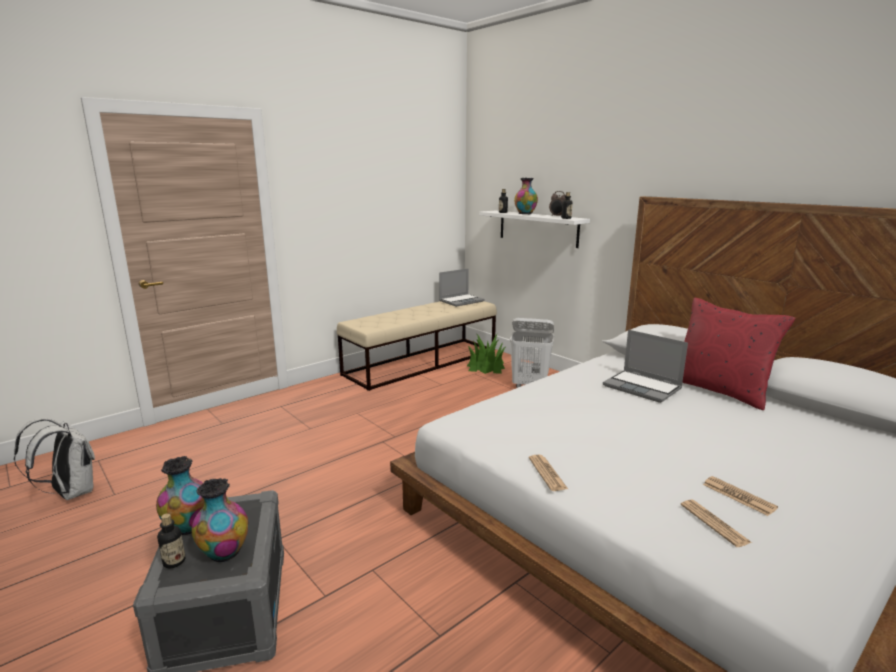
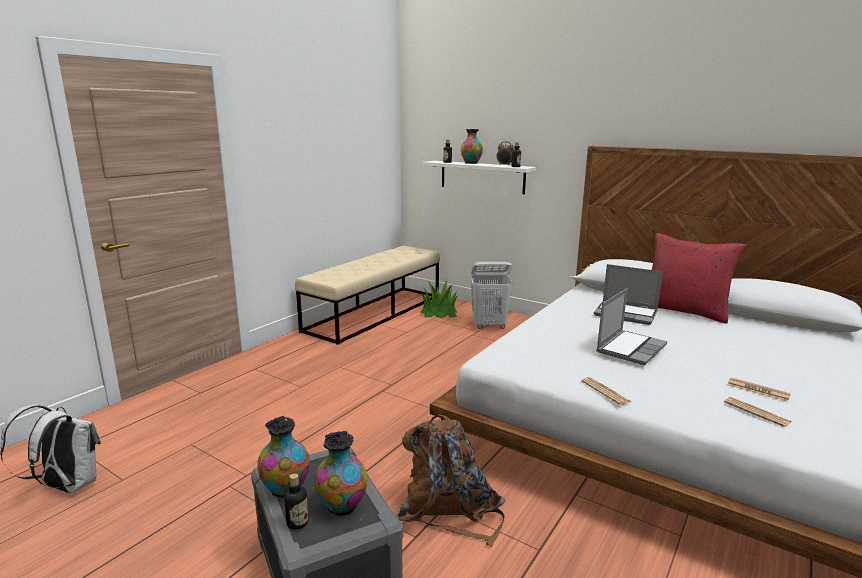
camera: 15 degrees left, 0 degrees up
(375, 573) = (450, 508): none -> brown backpack
(461, 301) = (405, 250): laptop -> laptop (630, 348)

